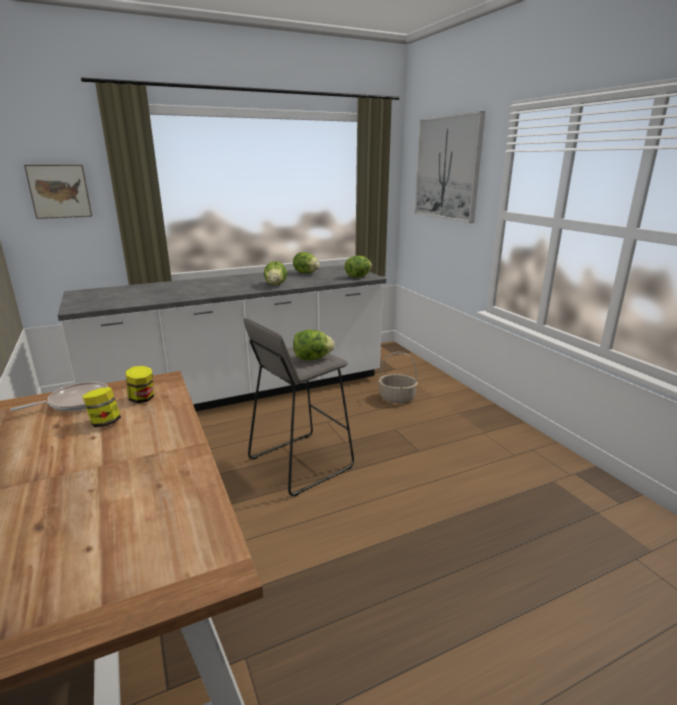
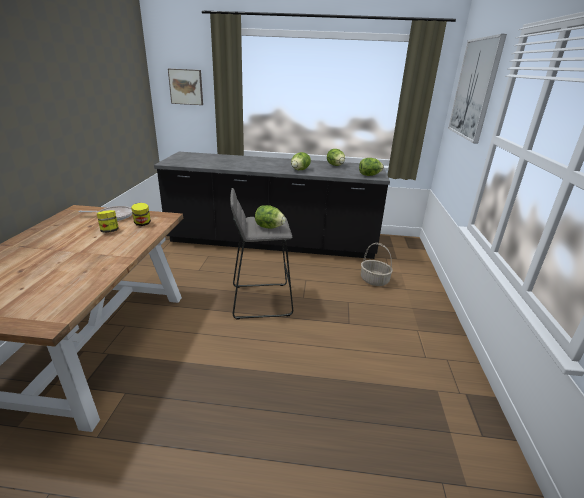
camera: 30 degrees right, 5 degrees up
(242, 391) = (272, 242): white counter -> black counter

